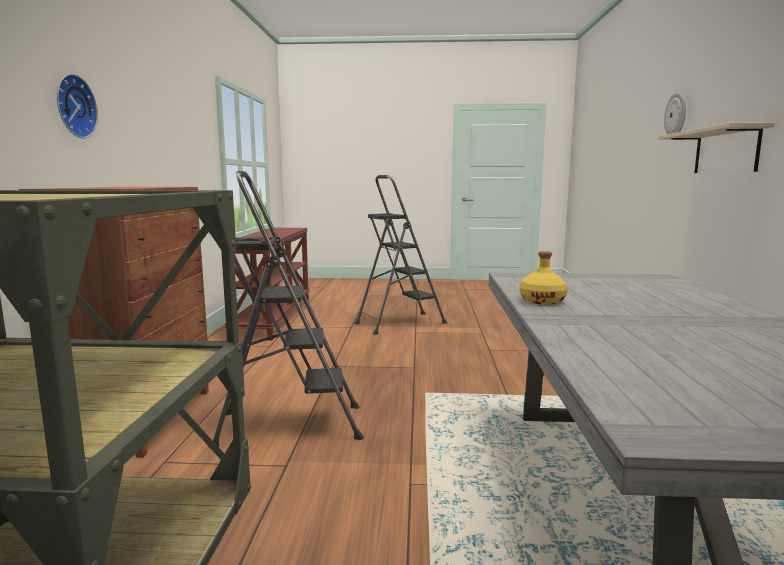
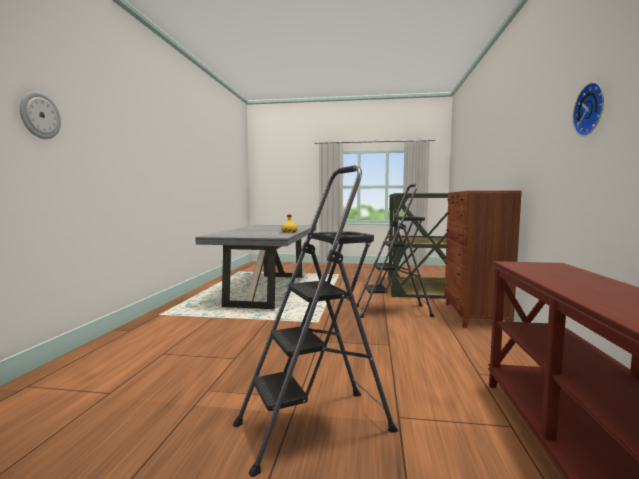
camera: 175 degrees left, 5 degrees down
(73, 106) = (517, 147): wall clock -> wall clock (592, 109)
(725, 151) = (112, 167): beige shelf -> none

